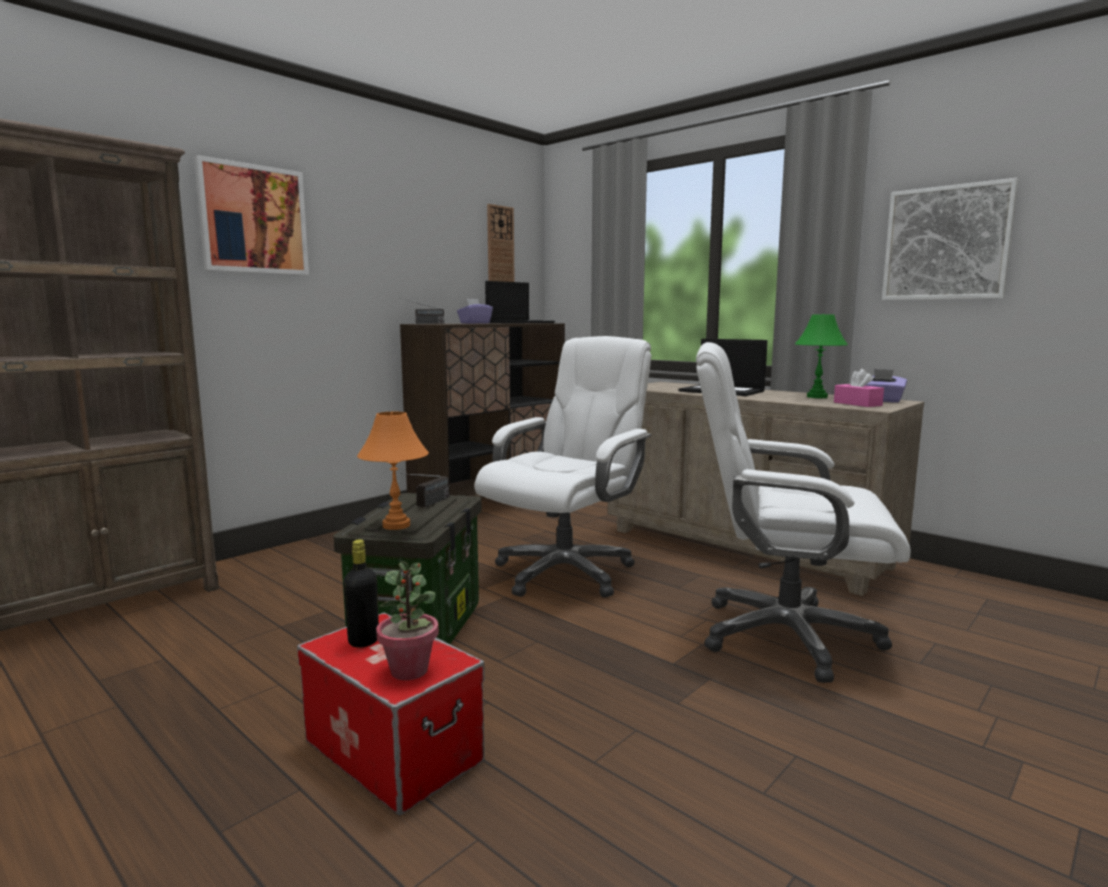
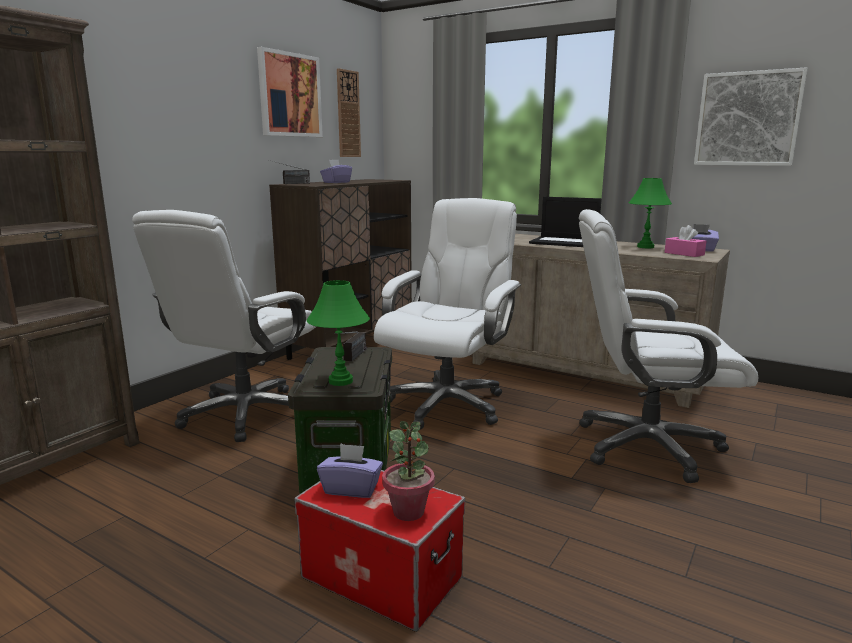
camera: 10 degrees left, 5 degrees up
(253, 219) = (136, 87): picture -> picture (289, 95)
(340, 568) = (245, 414): none -> white office chair
(363, 641) = (351, 488): black bottle -> purple tissue box
(397, 525) = (341, 381): orange table lamp -> green table lamp
(520, 323) = (371, 180): laptop -> none

